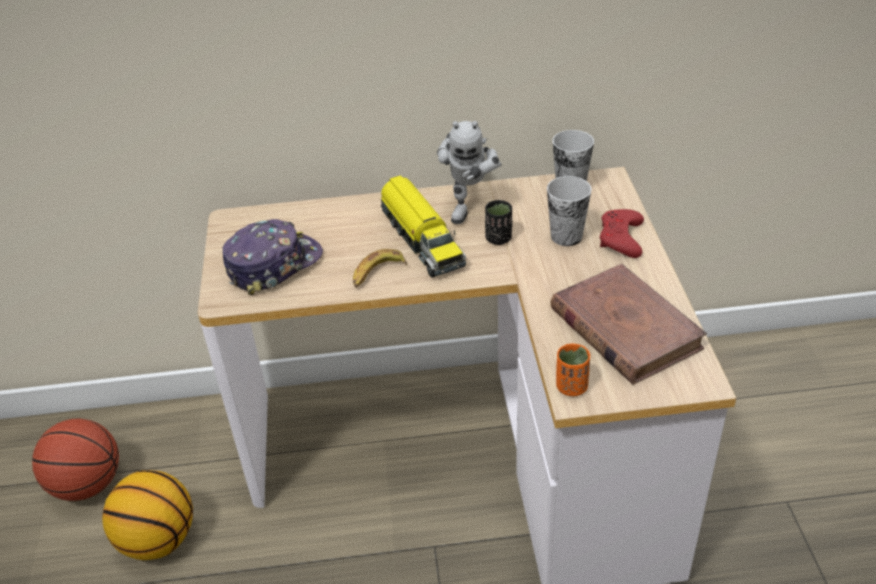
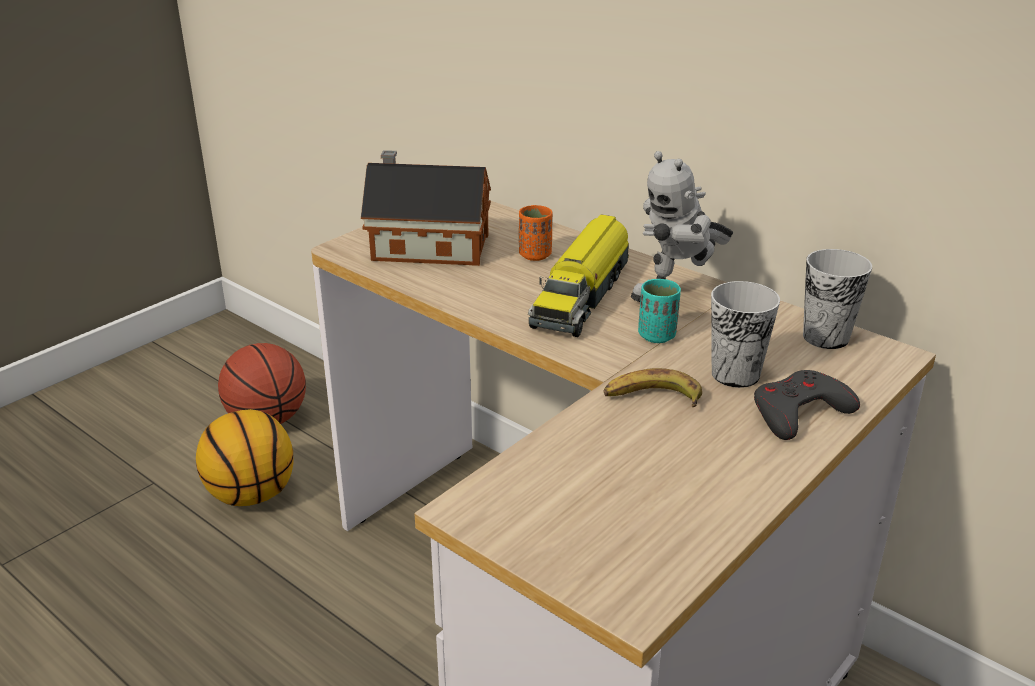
camera: 45 degrees right, 10 degrees down
(273, 265) = (425, 246): cap -> toy house
(377, 273) = (492, 298): banana -> banana (651, 398)
(498, 238) = (657, 336): black cup -> turquoise cup
(571, 387) = (482, 498): orange cup -> orange cup (535, 255)
(621, 238) = (799, 412): red game controller -> grey game controller
(624, 328) = (639, 490): brown book -> none

